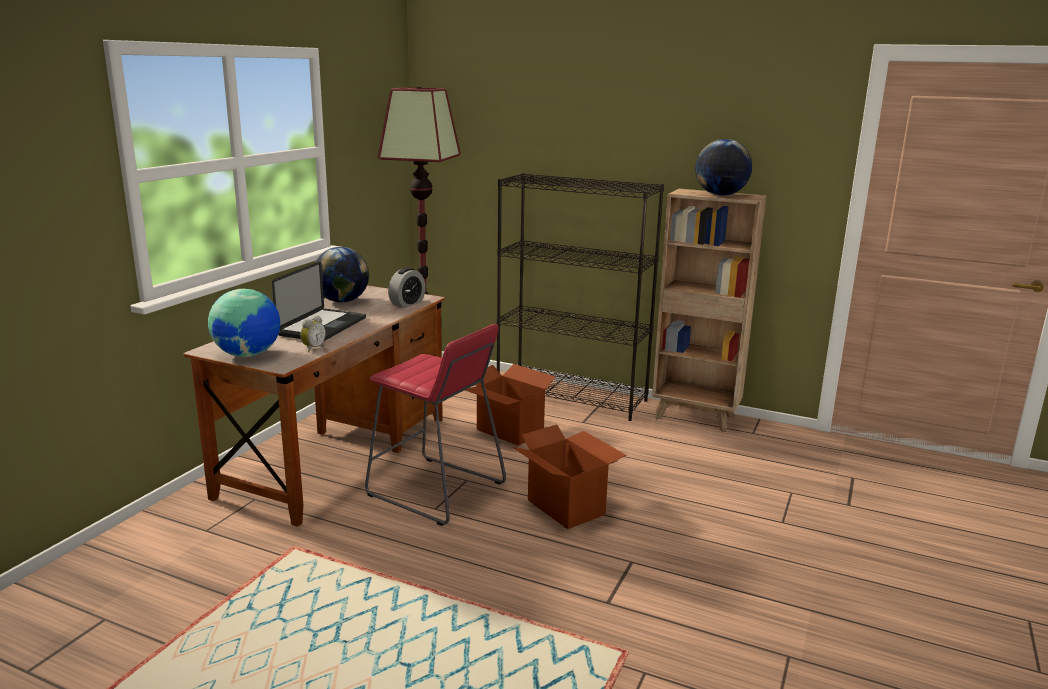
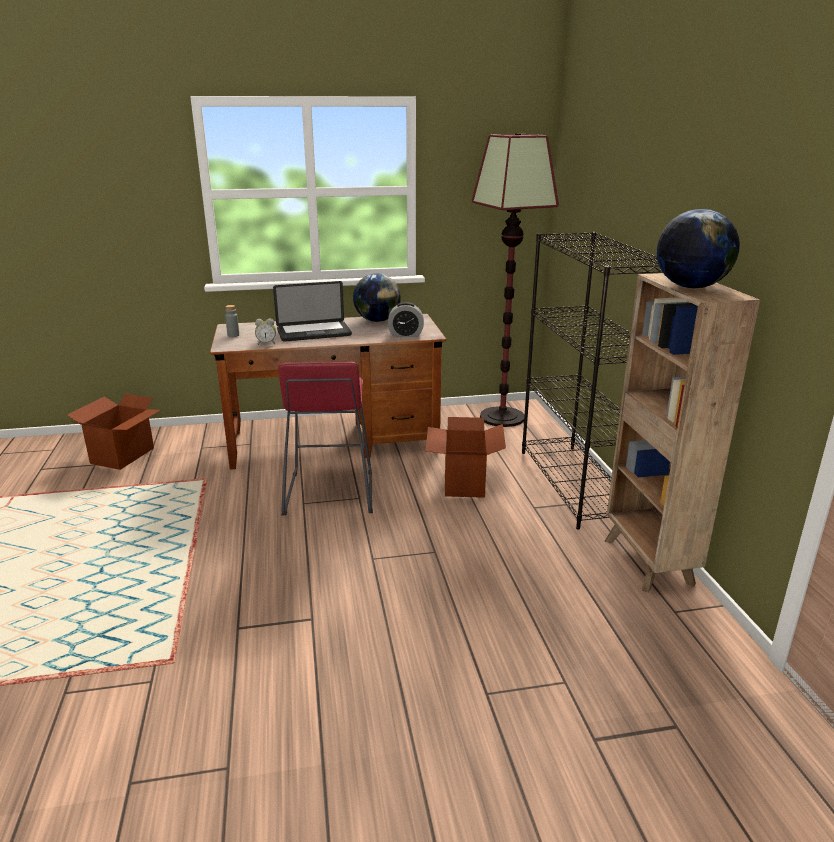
camera: 55 degrees right, 5 degrees up
(248, 354) = (233, 335): globe -> grey bottle
(566, 507) = (368, 555): cardboard box -> cardboard box (123, 456)

